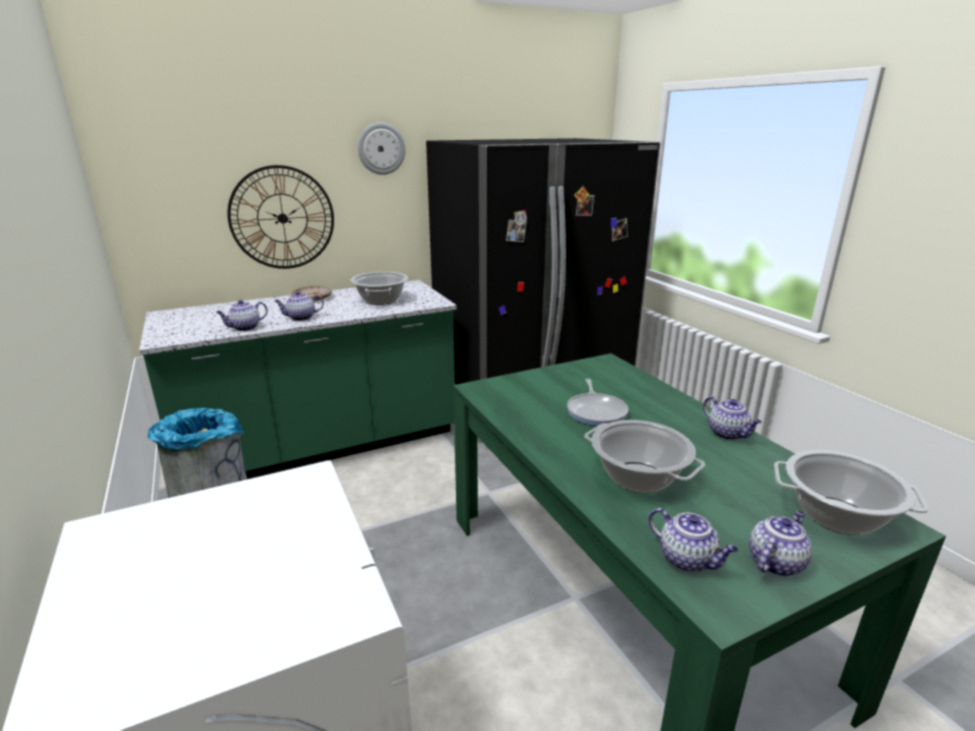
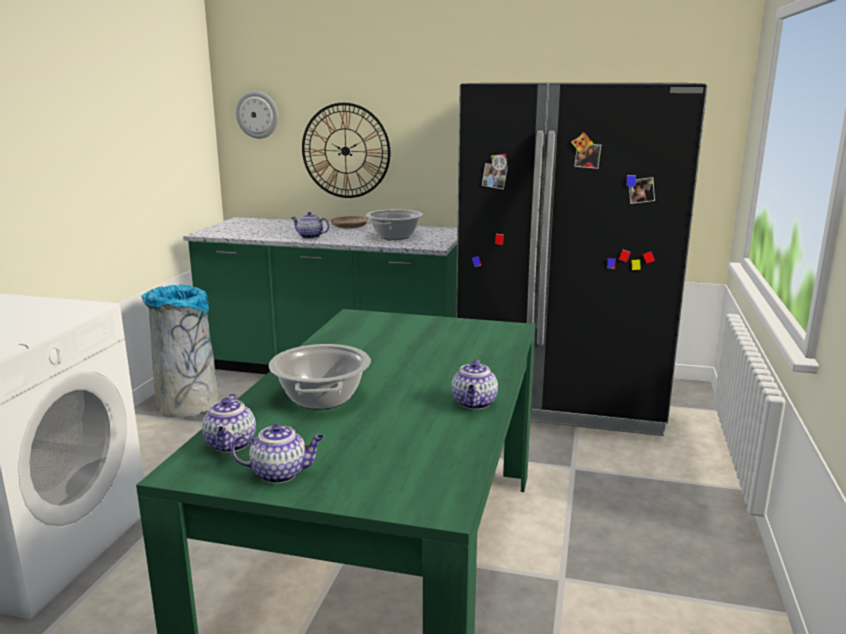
camera: 40 degrees right, 5 degrees down
(244, 328) = (262, 236): teapot -> none
(381, 148) = (441, 90): wall clock -> wall clock (257, 114)
(596, 411) = (403, 354): frying pan -> none
(836, 516) = (406, 479): cooking pot -> none

